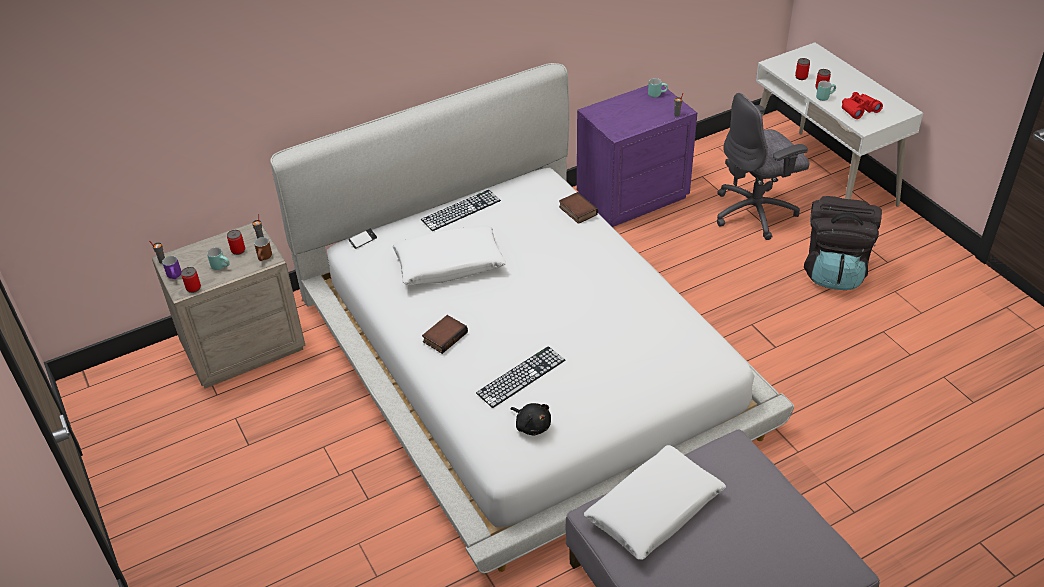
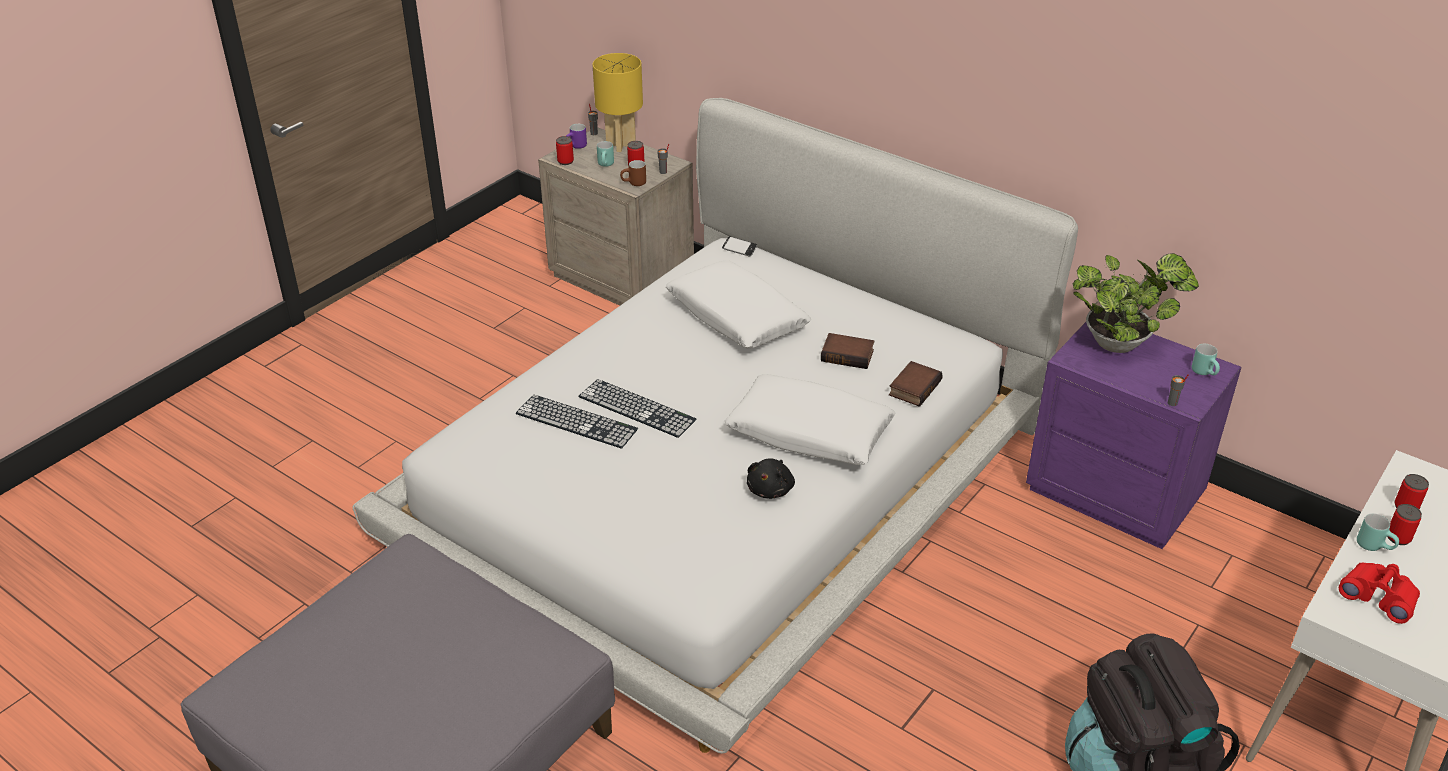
camera: 65 degrees right, 5 degrees down
(196, 250) = (620, 144): none -> yellow table lamp
(444, 336) = (613, 348): book -> book (848, 355)
(461, 210) = (842, 298): keyboard -> keyboard (637, 408)
(532, 425) = (503, 451): black plush toy -> black plush toy (771, 489)
(613, 111) = (1120, 343): none -> potted plant
(654, 510) = (428, 600): white pillow -> white pillow (809, 433)
(755, 212) = (1198, 638): grey office chair -> none

